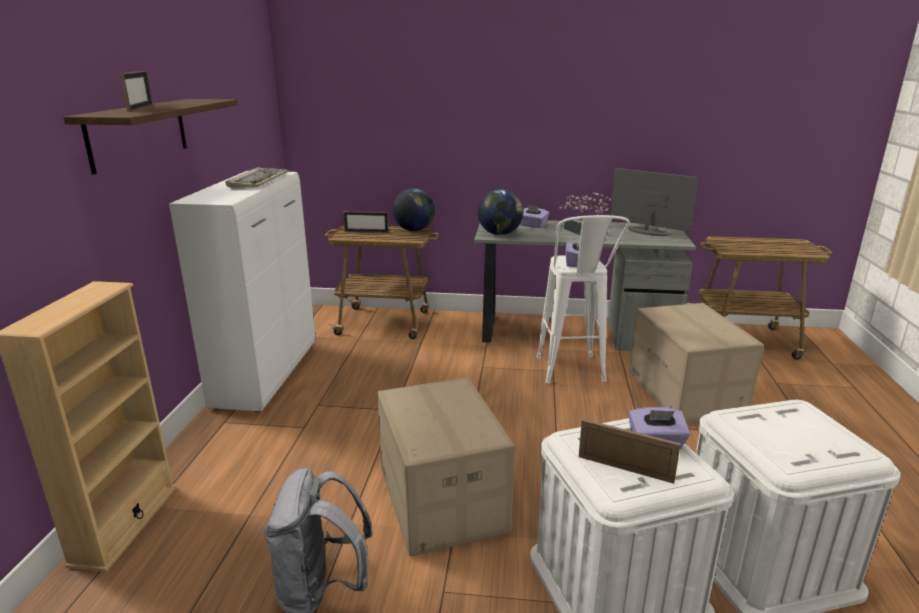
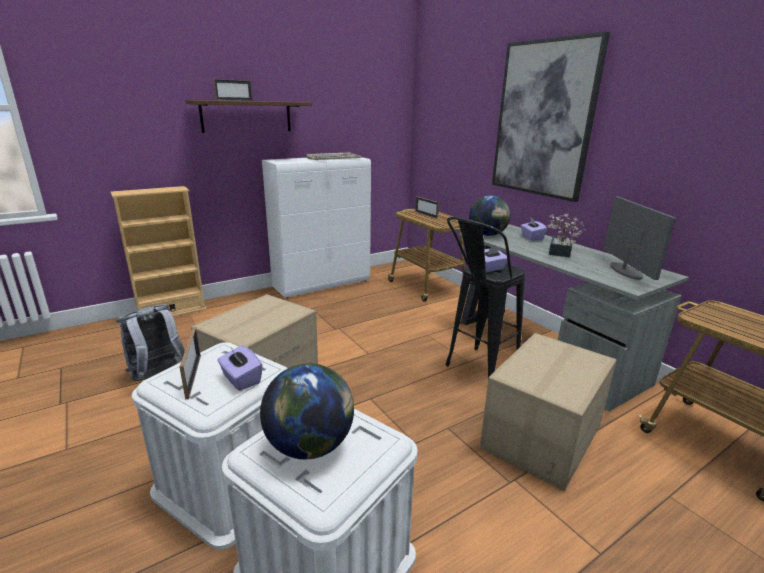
camera: 50 degrees right, 0 degrees up
(414, 230) = (455, 221): globe -> globe (310, 445)
(507, 100) = (543, 119): none -> picture
(572, 375) = (475, 371): white stool -> black stool

